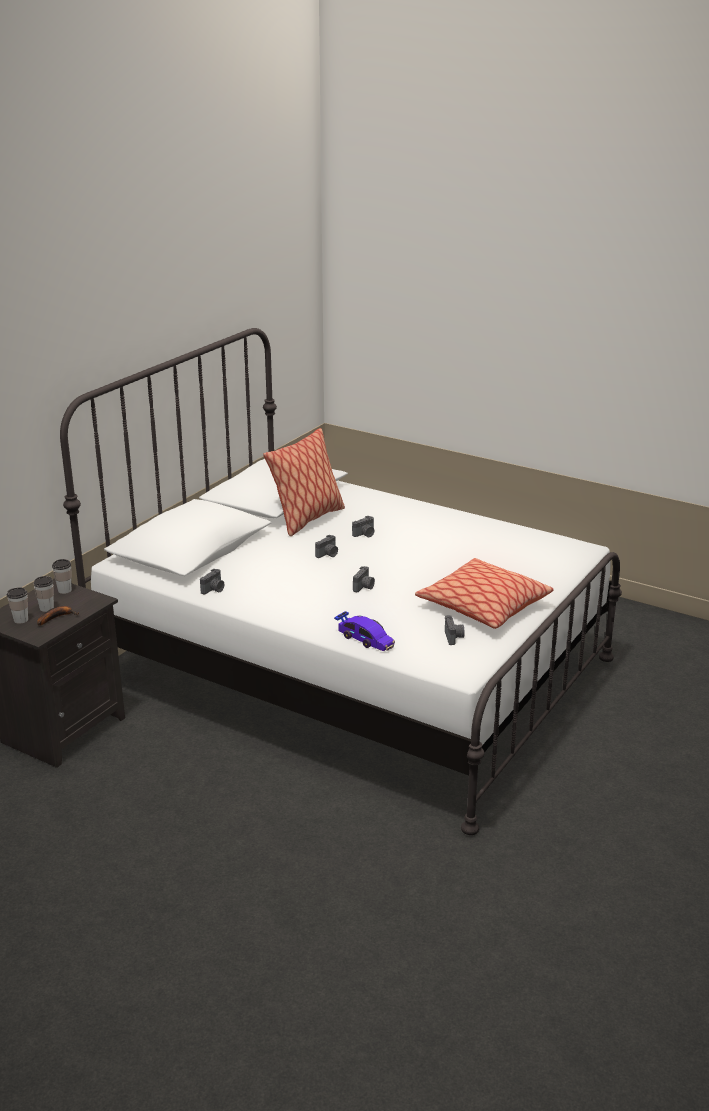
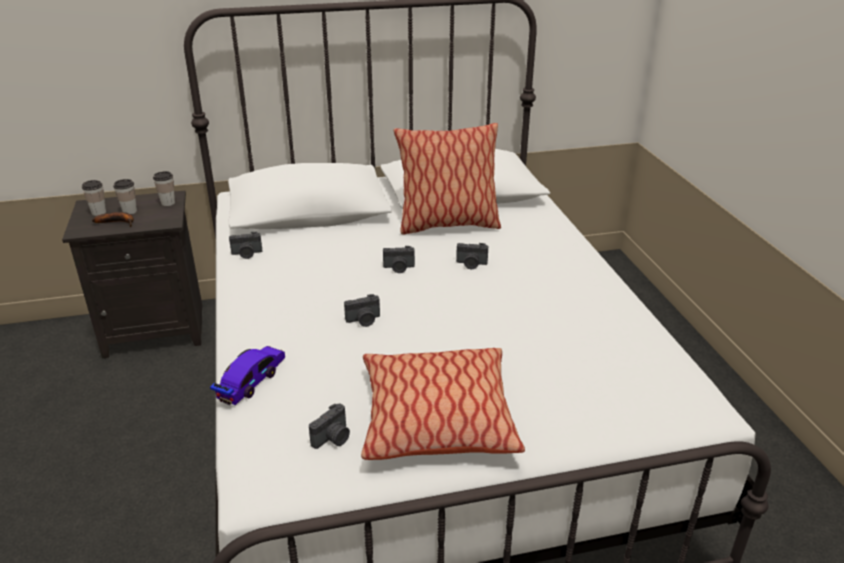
camera: 45 degrees right, 5 degrees up
(365, 639) = (251, 380): toy car -> toy car turned 150 degrees counterclockwise

